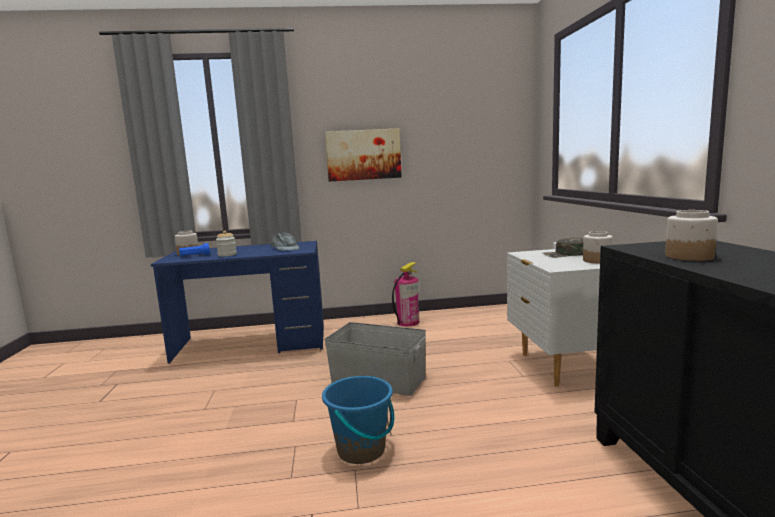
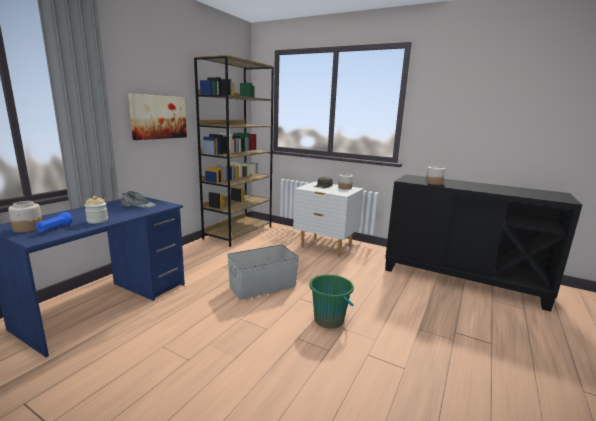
camera: 55 degrees left, 5 degrees up
(361, 450) = (329, 320): blue bucket -> green bucket
(408, 322) = (205, 248): fire extinguisher -> none
(478, 315) = (238, 232): none -> brown bookcase

